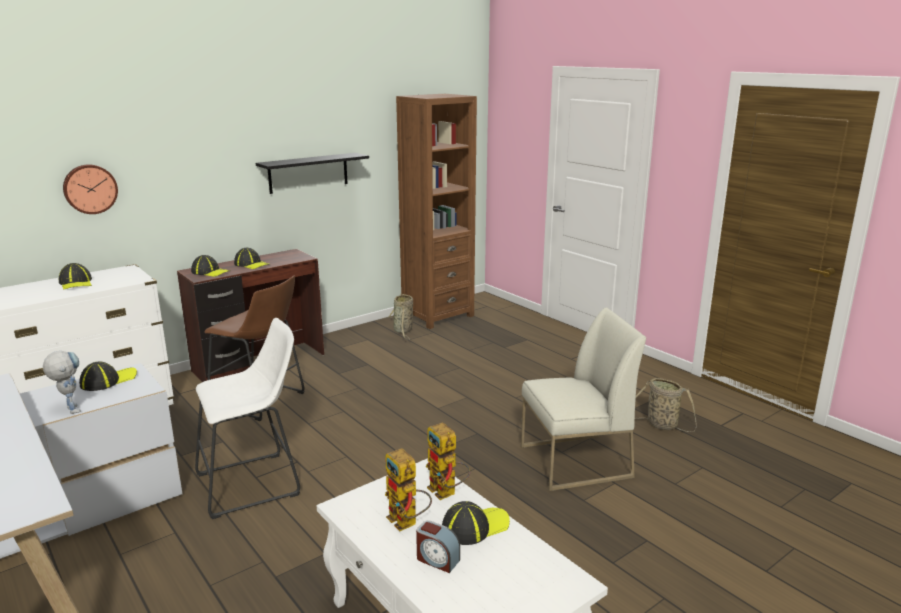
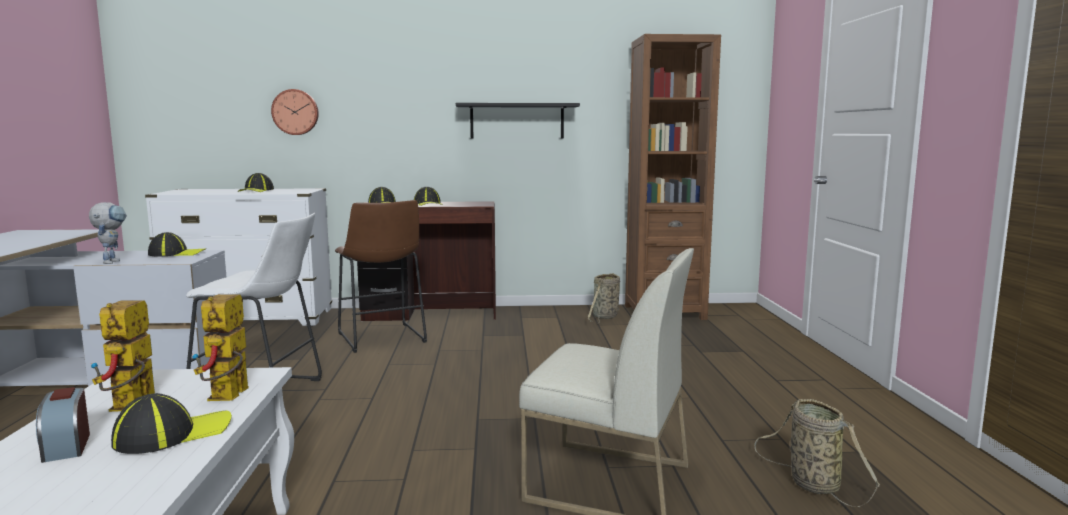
camera: 35 degrees right, 10 degrees down
(475, 526) = (173, 434): cap -> cap turned 45 degrees counterclockwise

